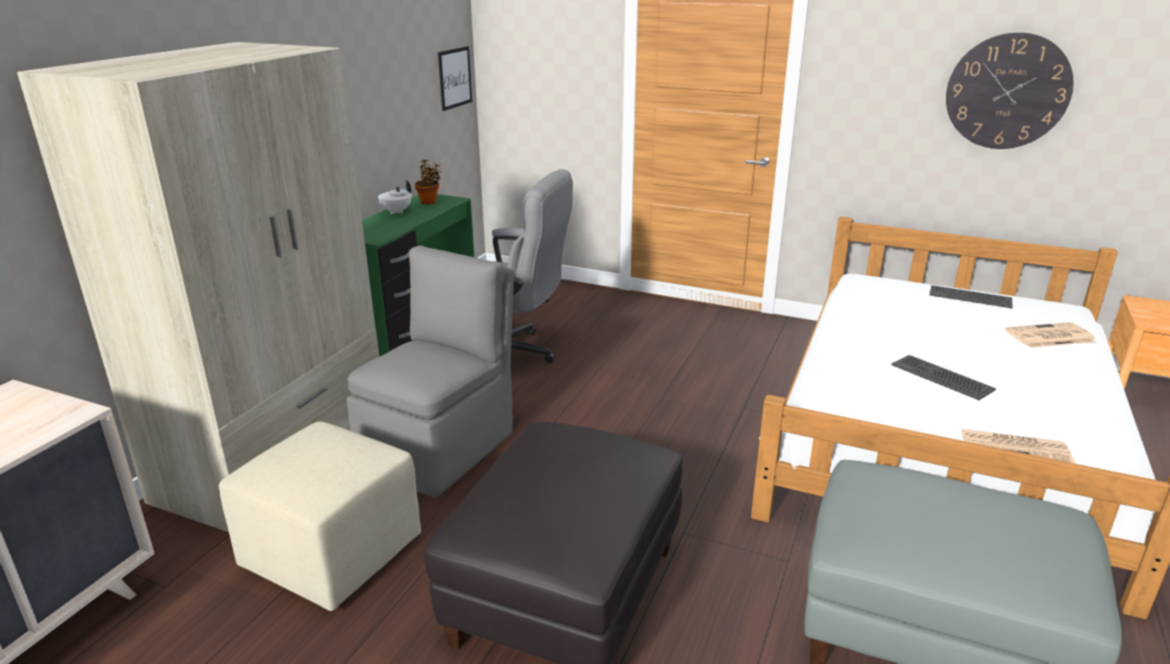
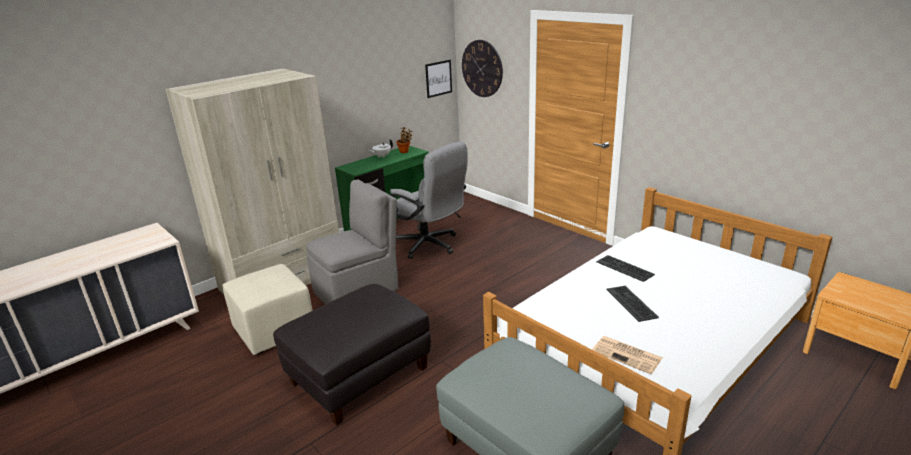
camera: 25 degrees right, 0 degrees up
(970, 297) = (718, 255): keyboard -> keyboard (625, 268)
(1007, 91) = (755, 113): wall clock -> wall clock (482, 68)
(1049, 336) = (744, 291): newspaper -> none

